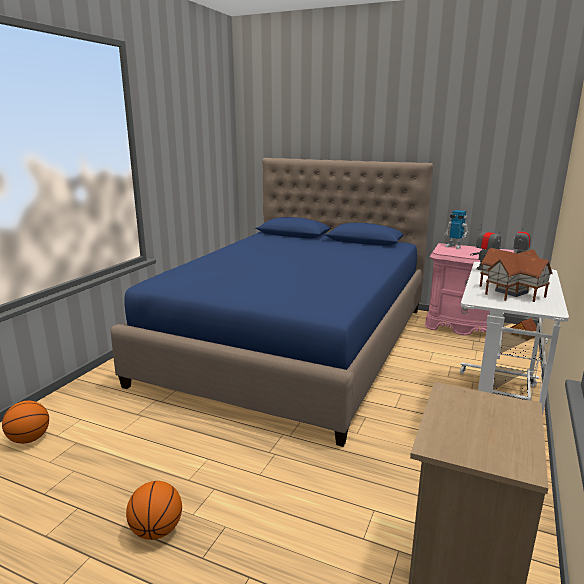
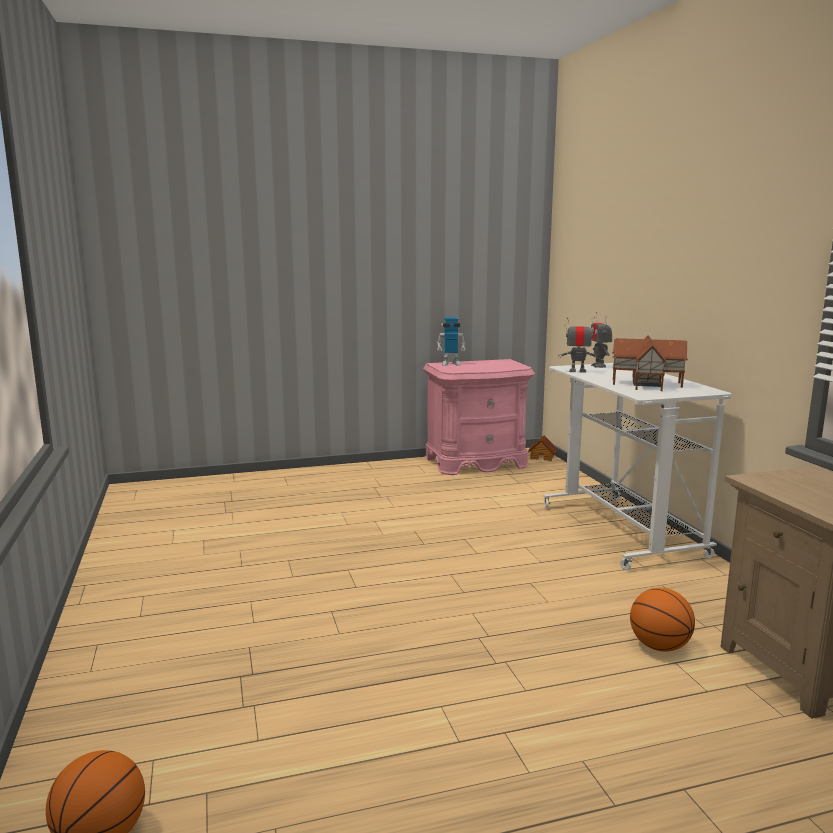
camera: 40 degrees left, 5 degrees down
(156, 530) = (521, 815): basketball -> basketball (659, 646)
(295, 343) = (322, 535): blue bed -> none

